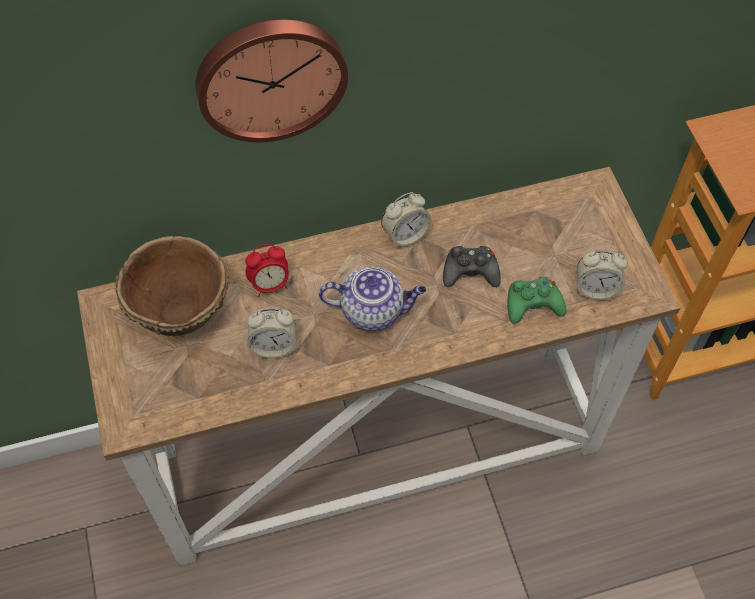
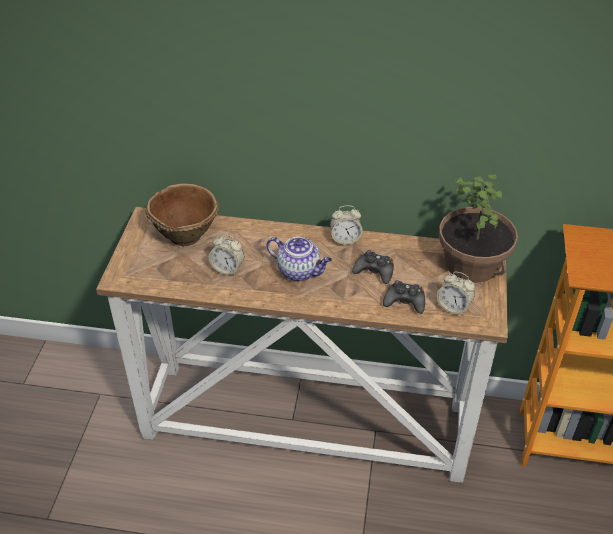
camera: 25 degrees right, 15 degrees down
(270, 77) = (271, 88): wall clock -> none
(270, 285) = (246, 238): alarm clock -> none
(533, 304) = (405, 301): green game controller -> black game controller
(585, 211) = (472, 263): none -> potted plant

